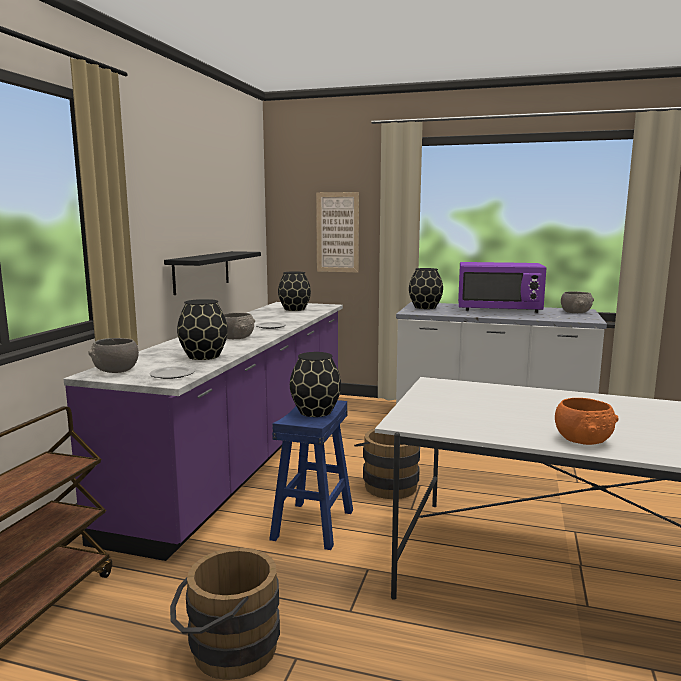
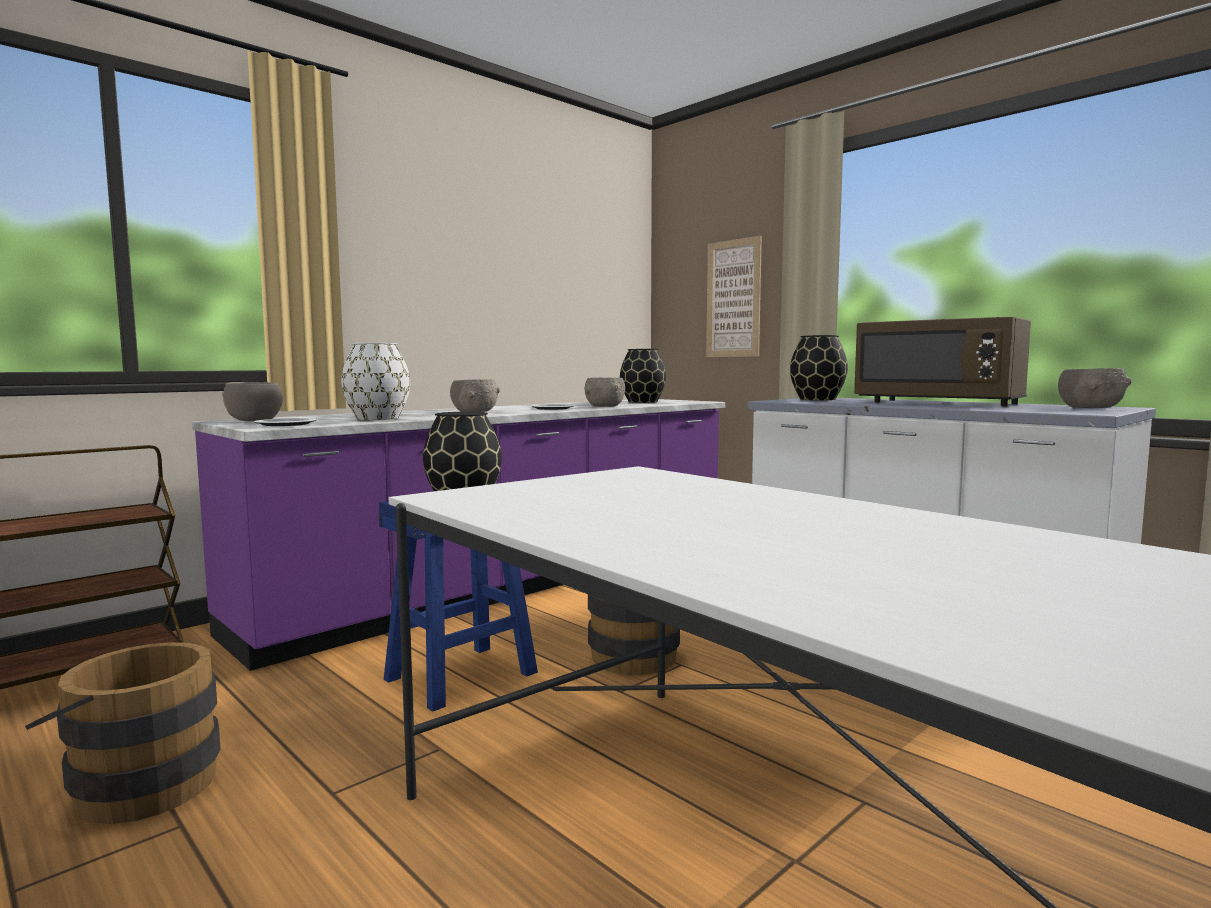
camera: 30 degrees right, 5 degrees down
(202, 271) = (504, 340): black shelf -> none
(204, 356) = (378, 418): black vase -> white vase
(295, 320) = (605, 406): none -> grey bowl
(499, 310) = (939, 403): purple microwave -> brown microwave
(583, 440) = (651, 546): orange bowl -> none

